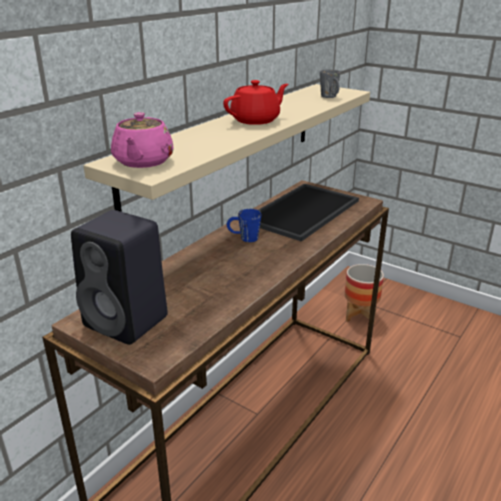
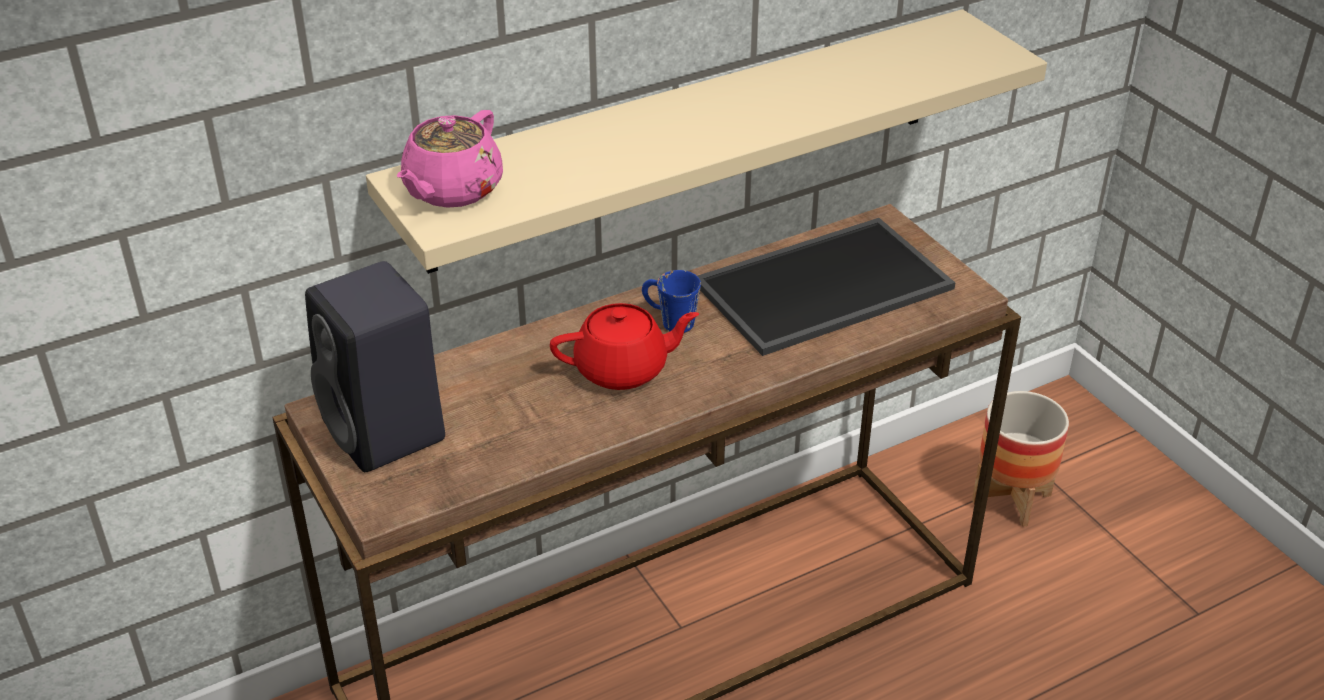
camera: 25 degrees right, 10 degrees up
(256, 120) = (724, 115): red teapot -> red teapot (623, 369)
(331, 97) = (939, 68): grey mug -> none

